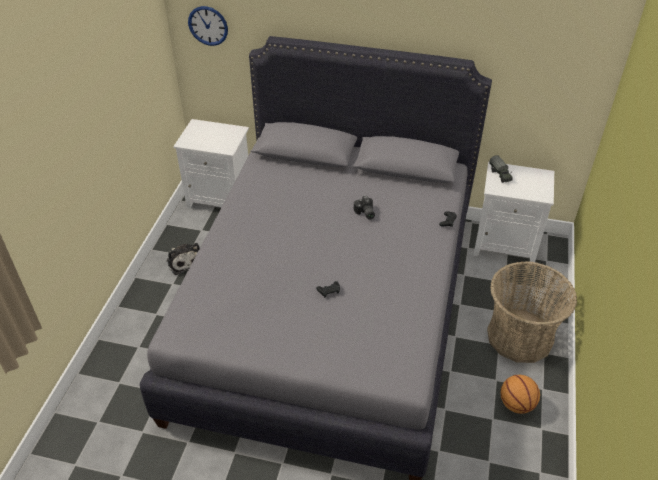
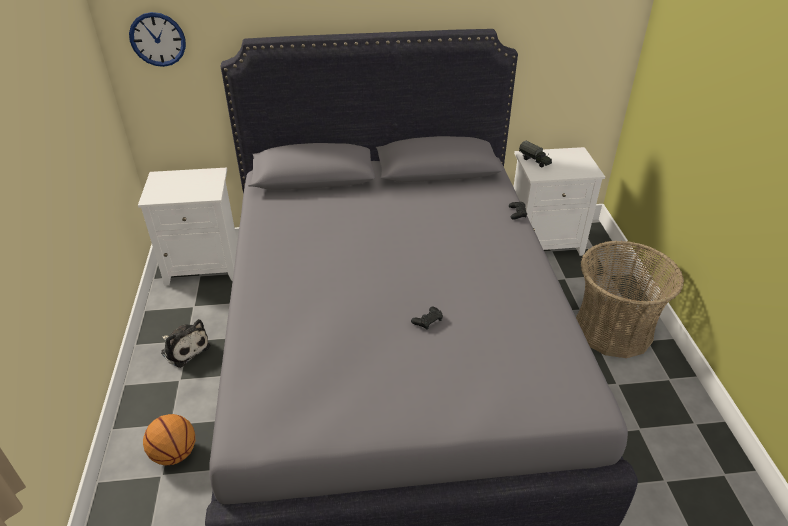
camera: 20 degrees left, 5 degrees down
(364, 213) = (419, 225): camera -> none
(517, 404) = (654, 404): basketball -> basketball (175, 454)

